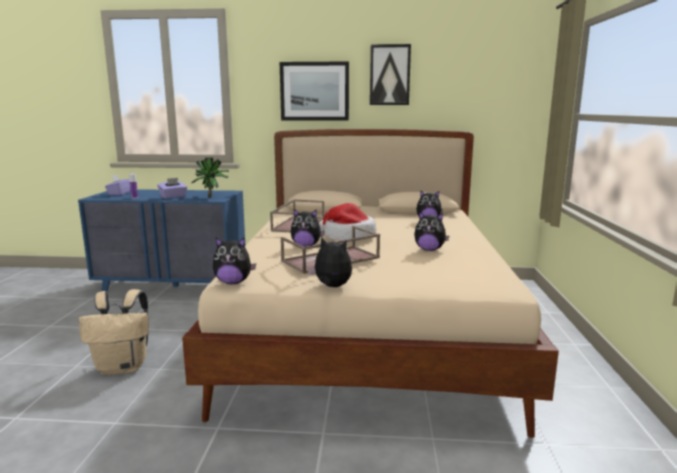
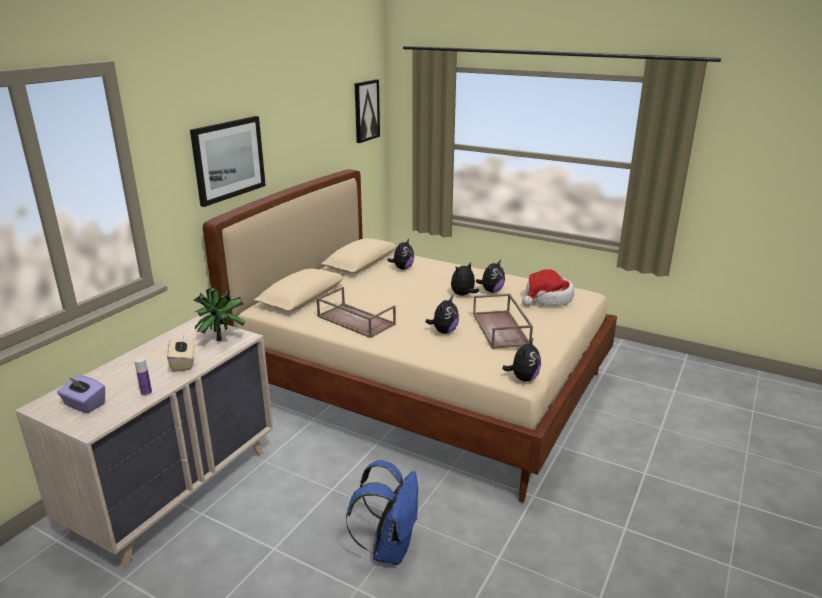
camera: 65 degrees left, 10 degrees up
(123, 367) = (389, 548): beige backpack -> blue backpack
(173, 197) = (183, 363): purple tissue box -> beige tissue box
(173, 288) = (175, 489): blue dresser -> beige dresser
(331, 287) = (557, 343): plush toy -> plush toy (463, 295)
(348, 236) = (432, 309): hat -> hat (547, 299)
(389, 75) = (289, 124): picture -> picture (366, 110)

